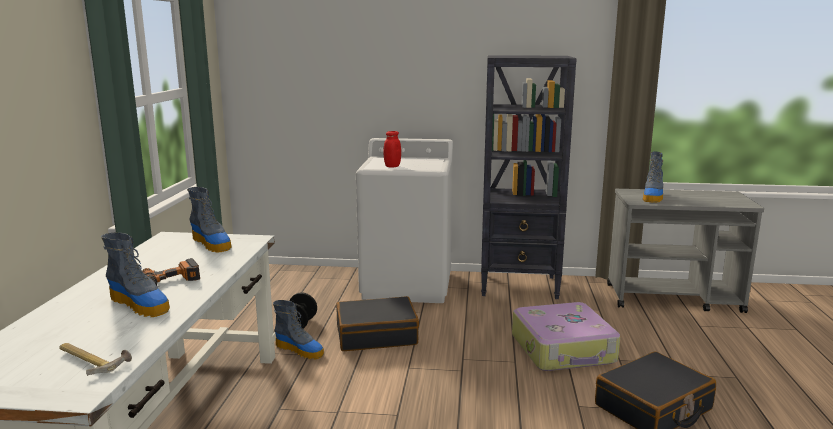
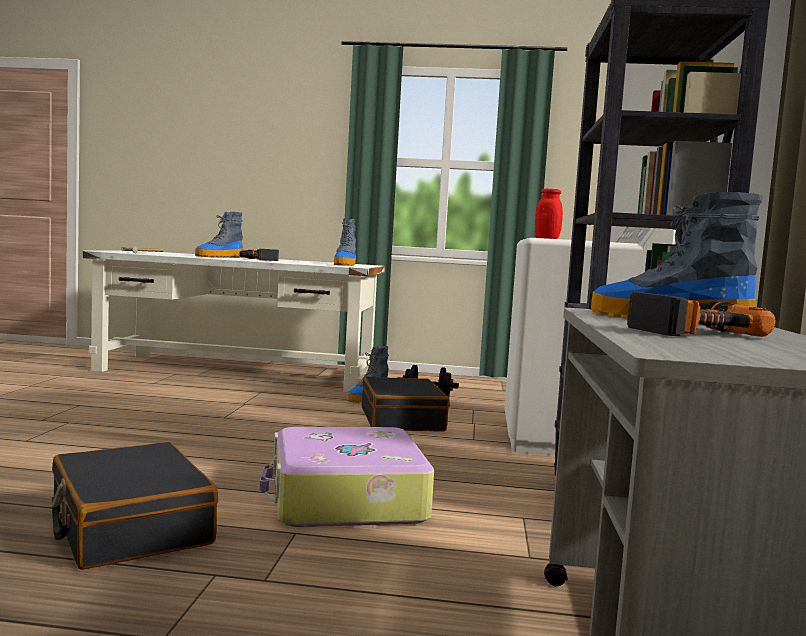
camera: 90 degrees right, 10 degrees down
(212, 244) = (345, 265): boot -> boot turned 45 degrees counterclockwise
(688, 198) = (688, 331): none -> power drill

